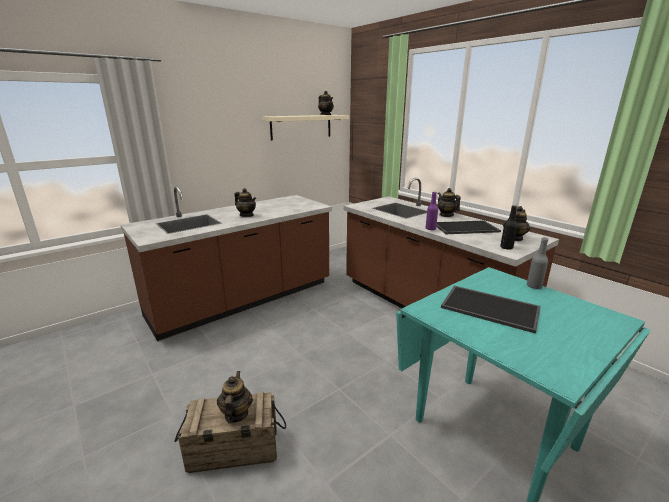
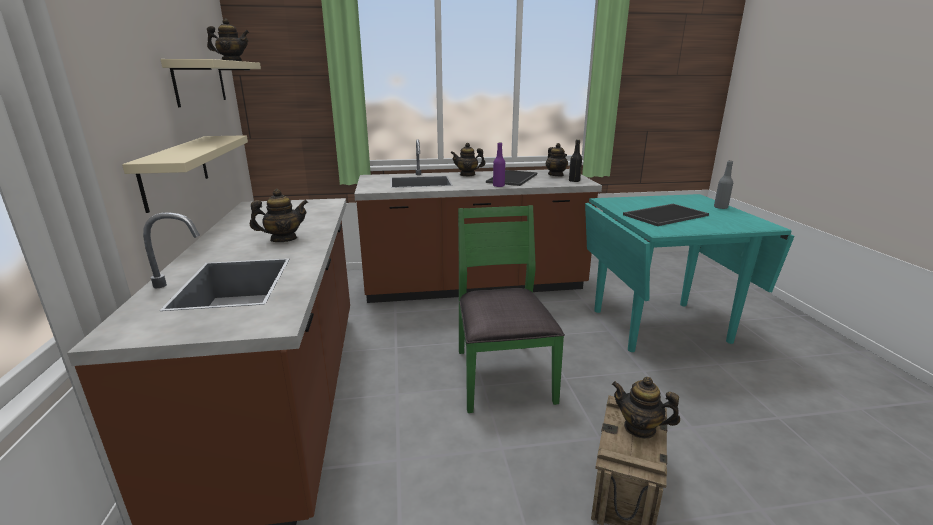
camera: 60 degrees left, 0 degrees up
(255, 171) = (175, 170): none -> beige shelf
(318, 358) = (501, 375): none -> green chair
(534, 286) = (636, 198): grey bottle -> grey bottle (720, 207)

